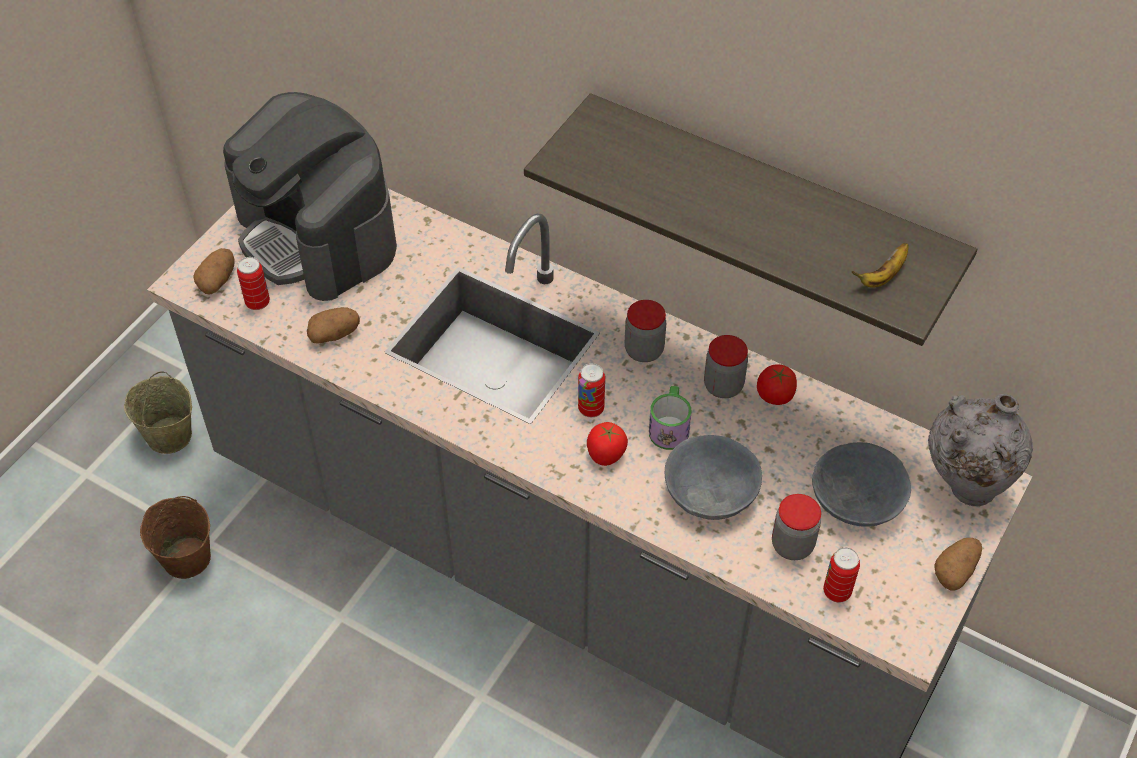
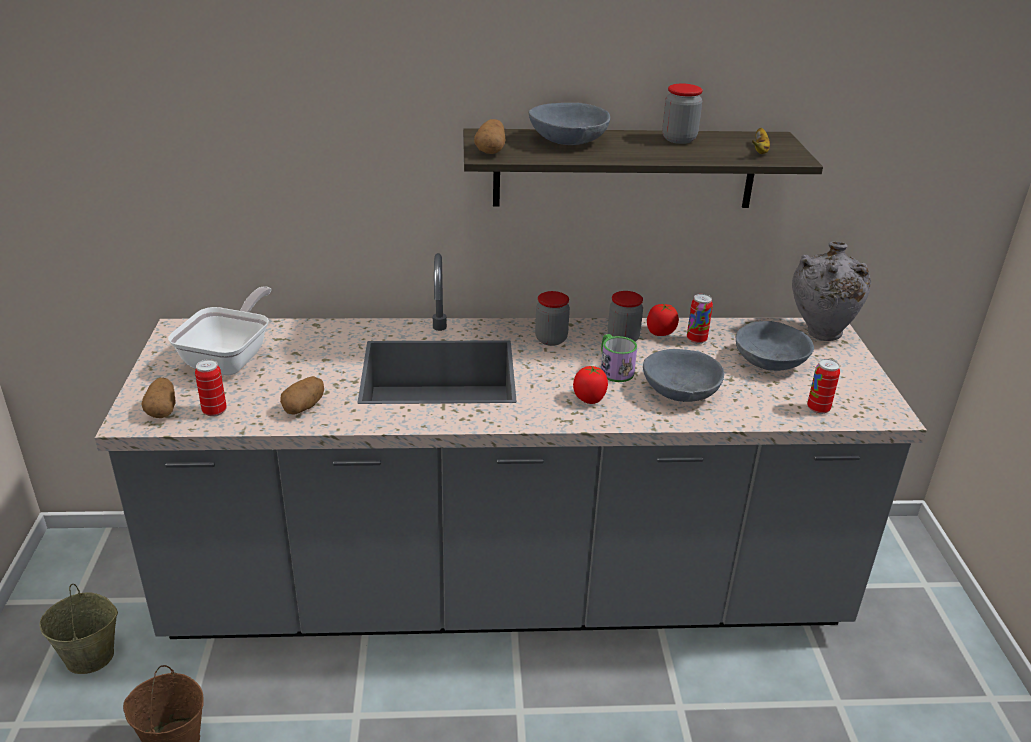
camera: 35 degrees left, 20 degrees down
(317, 235) = (231, 358): coffee machine -> frying pan
(591, 409) = (550, 379): can -> can (696, 340)
(678, 164) = (568, 140): none -> grey bowl
(792, 545) = (763, 397): jar -> jar (679, 139)
(955, 571) = (866, 372): potato -> potato (491, 151)

